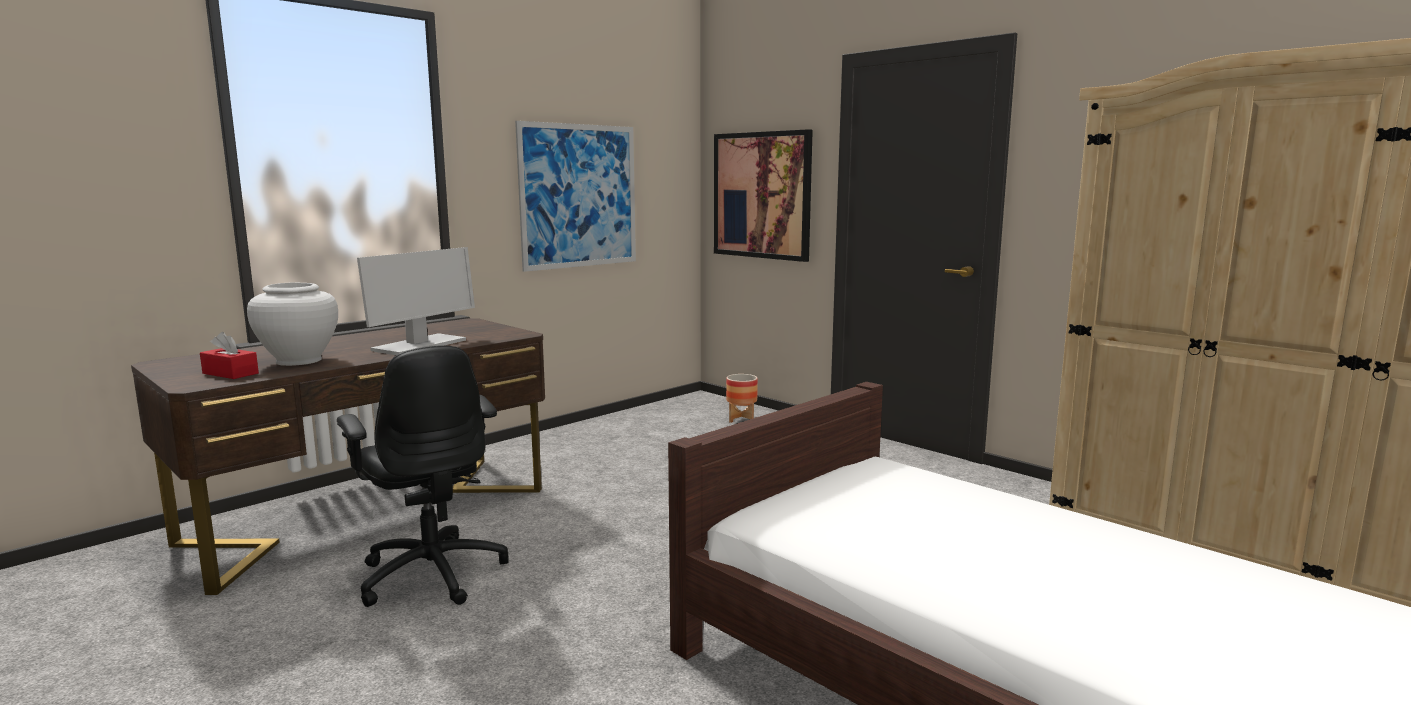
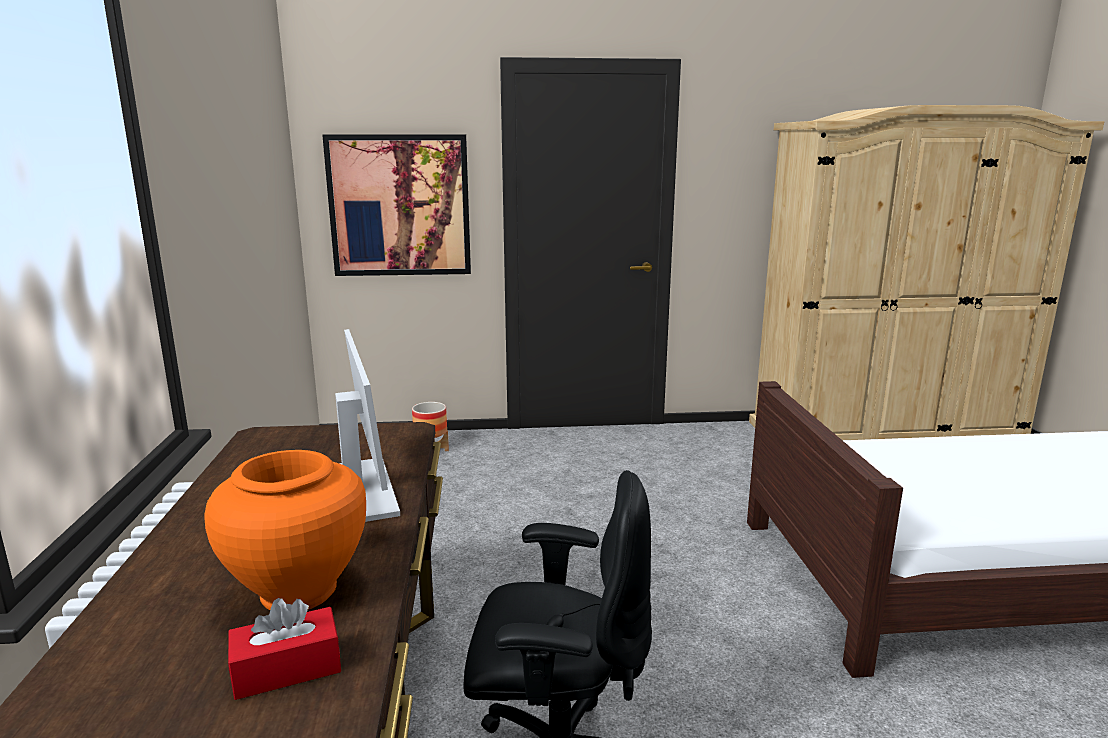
camera: 50 degrees left, 5 degrees up
(299, 361) = (299, 591): white vase -> orange vase
(579, 196) = (242, 226): picture -> none

